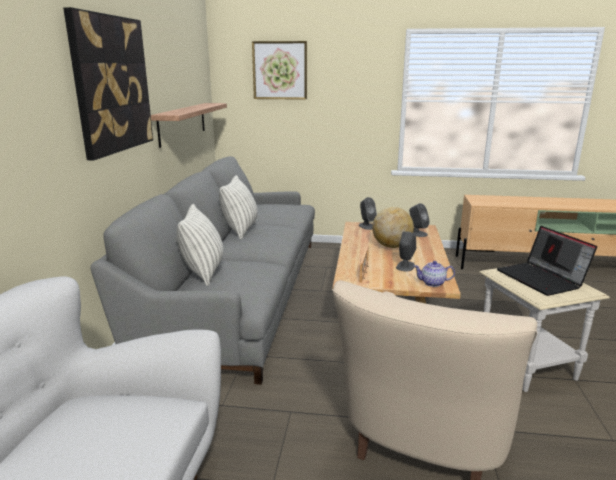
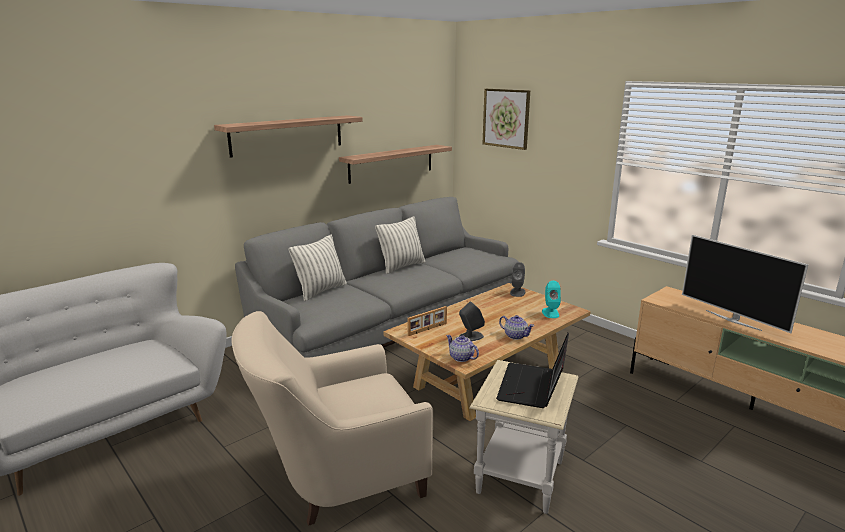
camera: 40 degrees right, 0 degrees up
(112, 84) = (287, 135): picture -> shelf
(391, 246) = (498, 316): globe -> none
(417, 233) = (550, 313): grey speaker -> turquoise speaker
(430, 255) = (515, 336): none -> teapot
(536, 204) = (733, 320): none -> television

